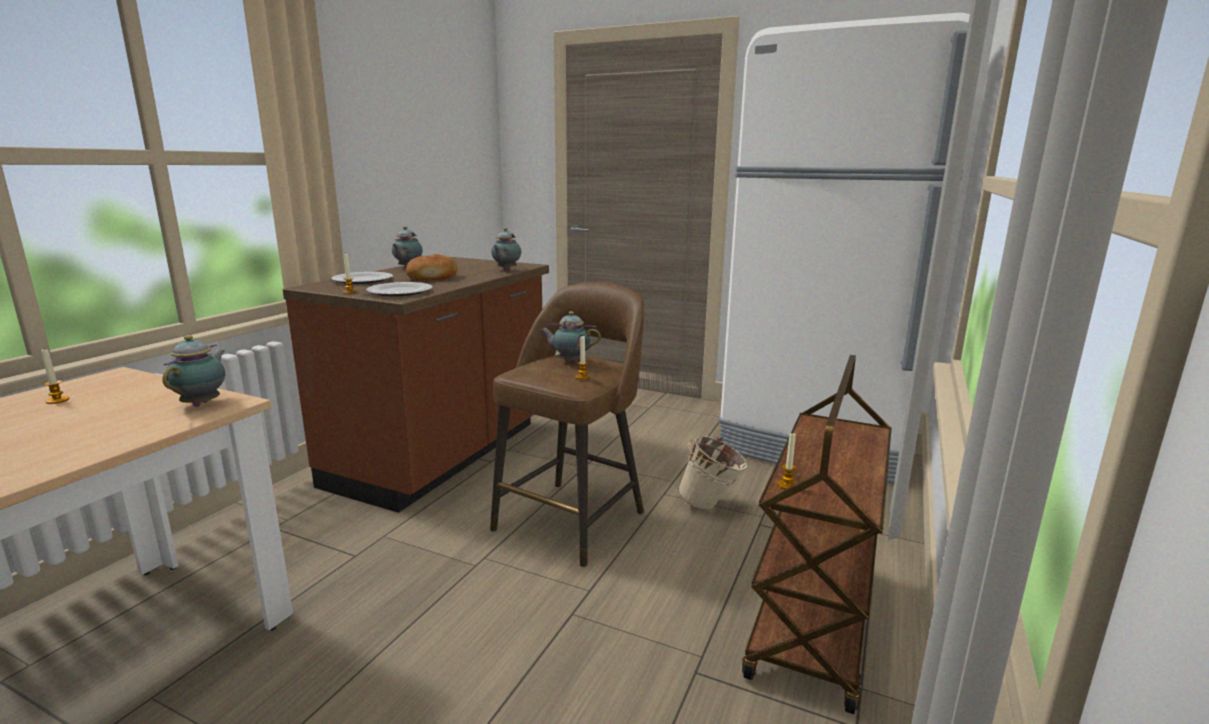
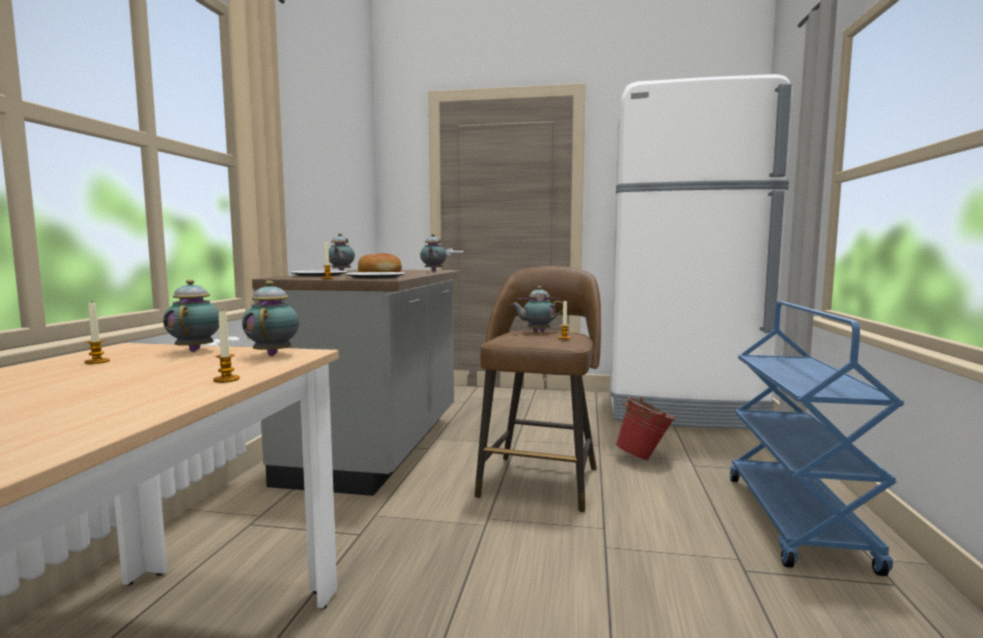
camera: 15 degrees left, 10 degrees down
(155, 388) = (196, 350): none -> teapot
(444, 454) = (378, 448): brown counter -> grey counter
(711, 506) = (644, 458): beige bucket -> red bucket
(787, 485) = (802, 387): candle -> candle (226, 379)
(814, 622) = (796, 522): brown cart -> blue cart

